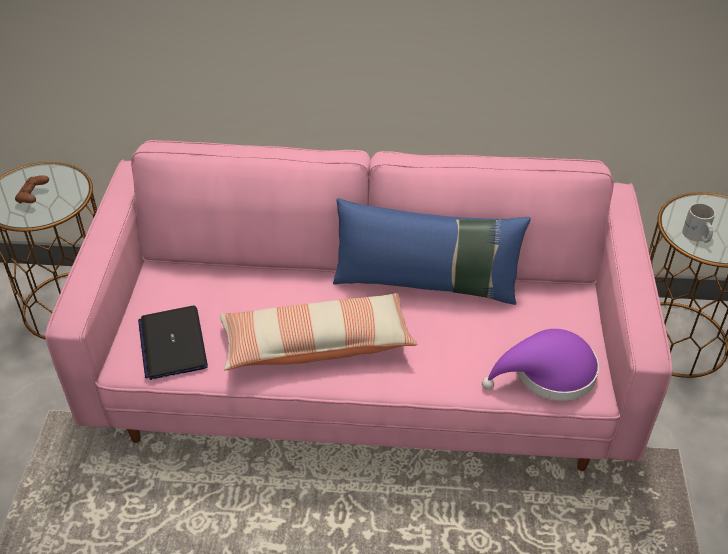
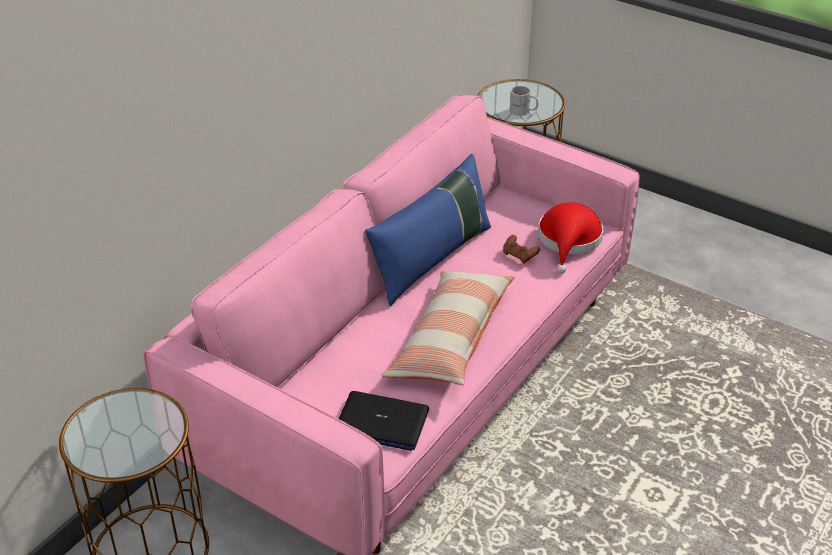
camera: 60 degrees left, 5 degrees down
(33, 197) = (127, 435): brown game controller -> brown game controller (519, 256)
(548, 374) = (569, 241): purple hat -> red hat

